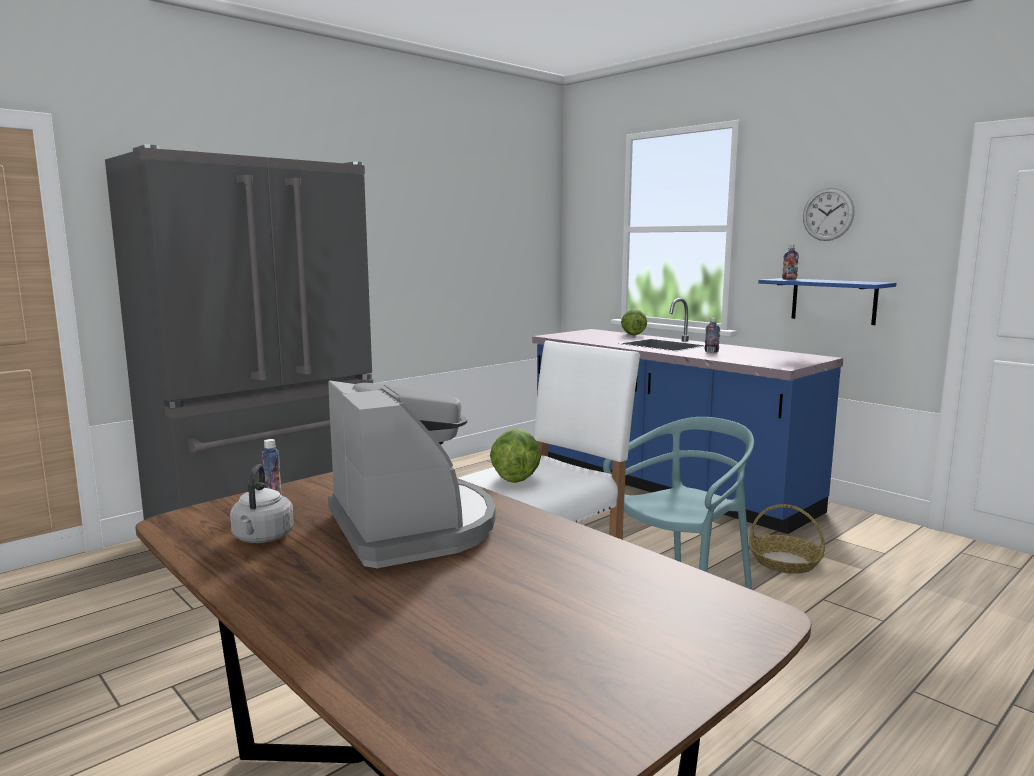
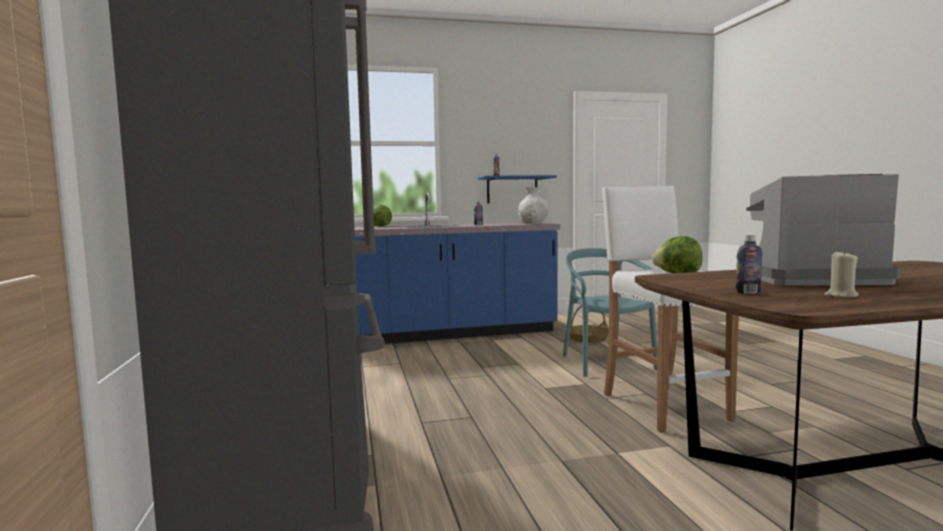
camera: 60 degrees left, 5 degrees down
(262, 538) = (841, 295): grey kettle -> beige candle
(775, 363) = (534, 223): none -> white vase
(828, 214) = (503, 136): wall clock -> none

